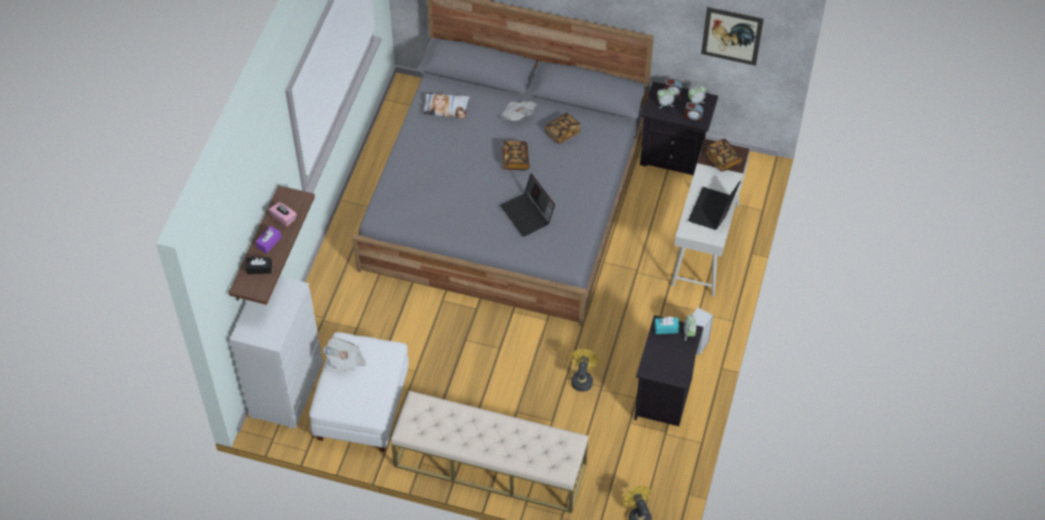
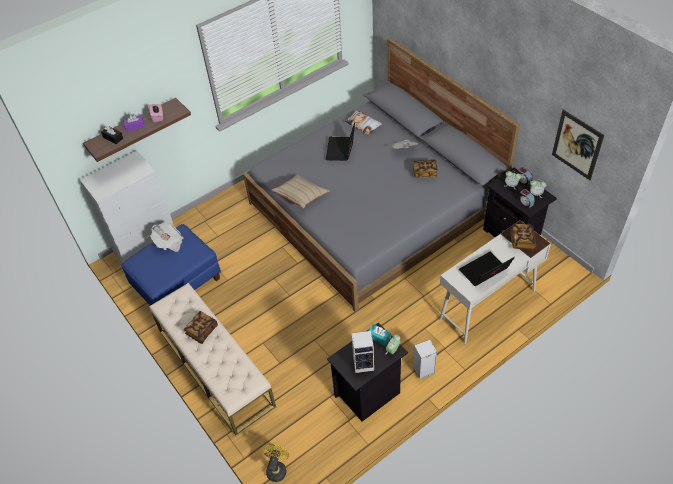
camera: 40 degrees right, 5 degrees down
(361, 407) = (177, 283): white ottoman -> blue ottoman
(455, 229) = (301, 197): none -> beige pillow
(515, 160) = (378, 174): book -> book (202, 331)
(528, 214) = (355, 211): laptop -> laptop (341, 149)
(582, 379) = (324, 347): yellow fan -> none
(674, 360) = (364, 363): none -> speaker

